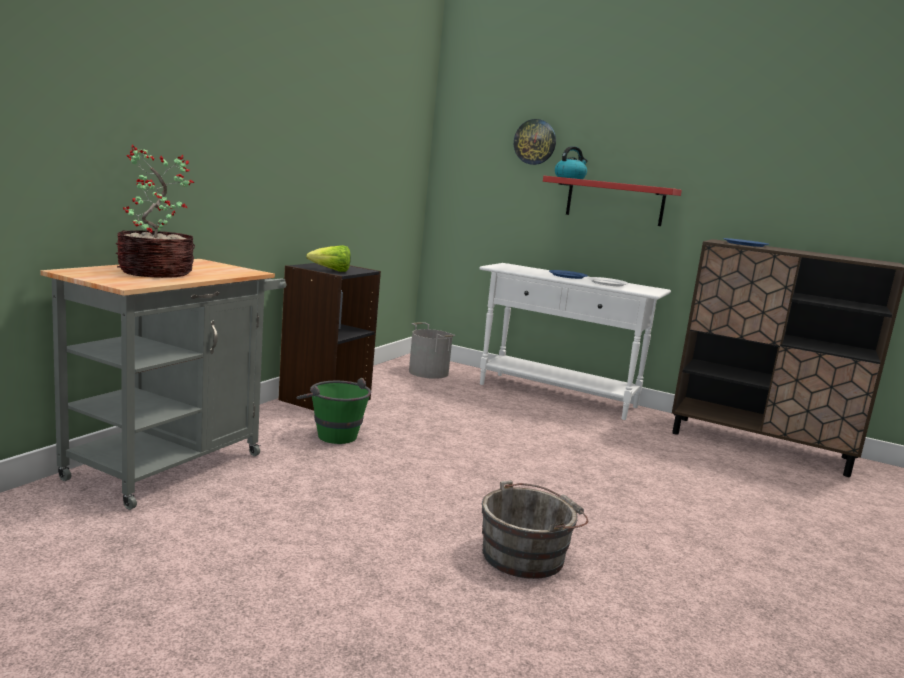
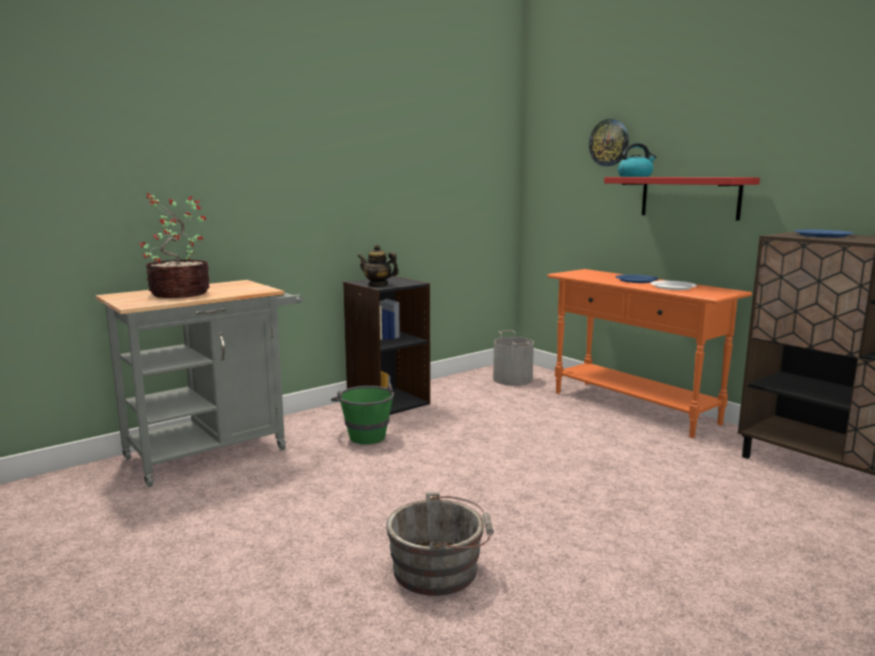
camera: 25 degrees right, 0 degrees up
(331, 271) = (378, 285): lettuce -> teapot
(557, 396) = (633, 408): white console table -> orange console table

